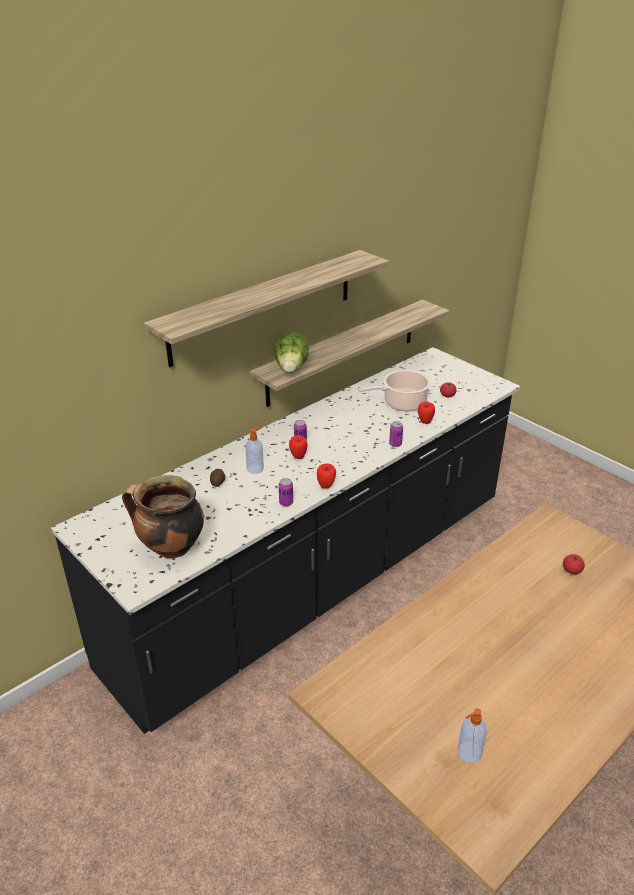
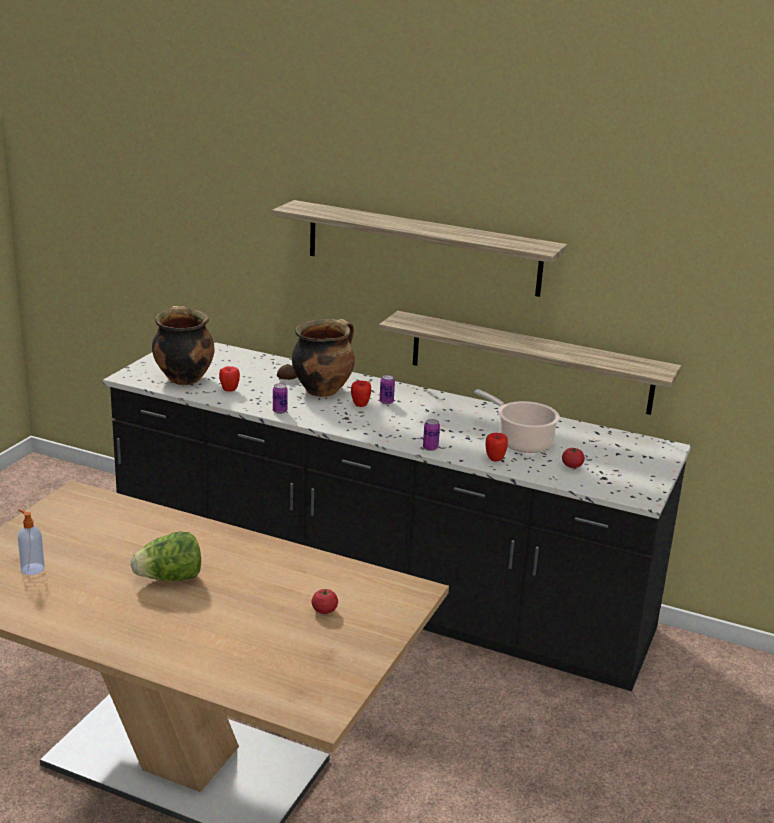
camera: 65 degrees right, 10 degrees down
(256, 469) = (323, 390): soap dispenser -> cooking pot
(291, 369) = (419, 325): lettuce -> lettuce (169, 578)
(326, 486) = (321, 424): apple -> apple (229, 390)

